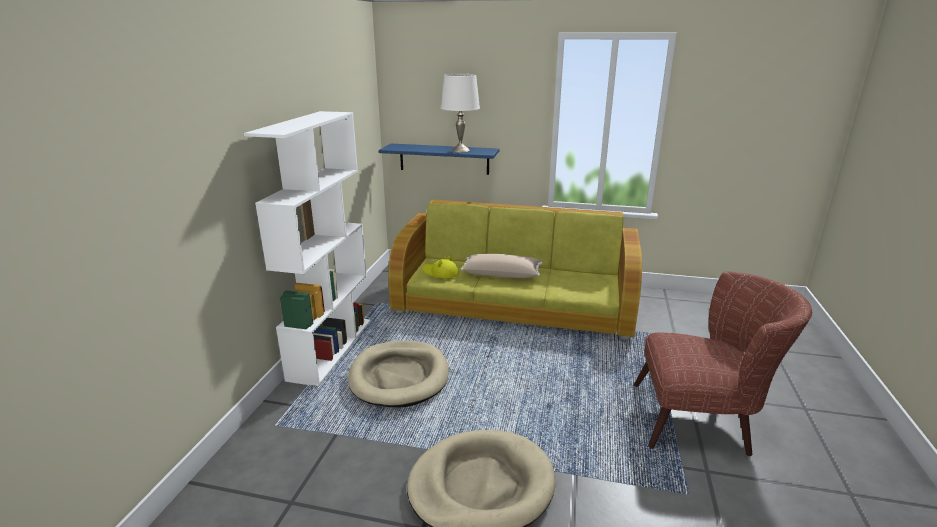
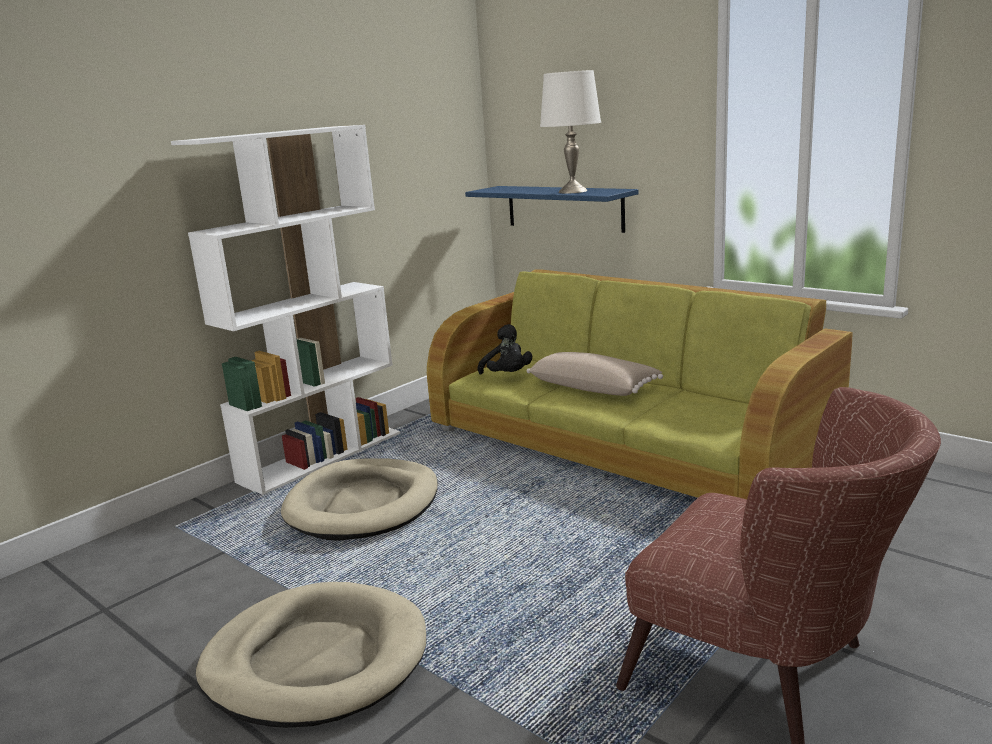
camera: 30 degrees right, 5 degrees down
(440, 273) = (507, 376): yellow hat -> black plush toy

